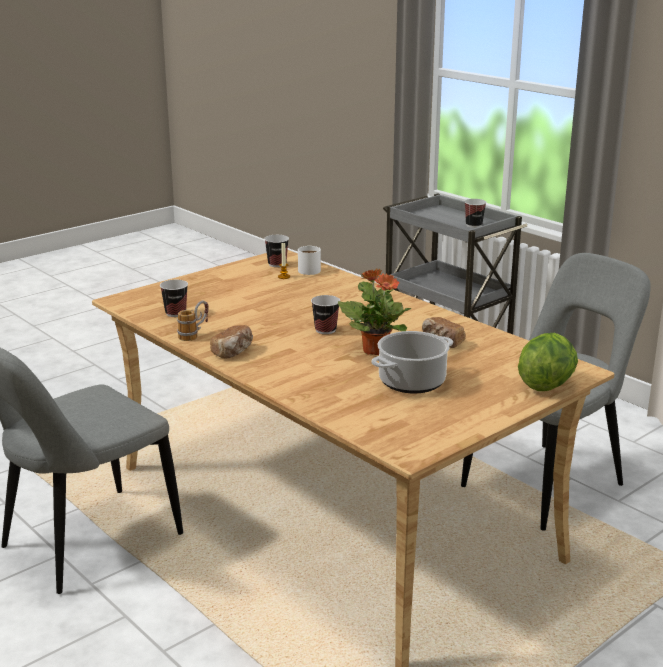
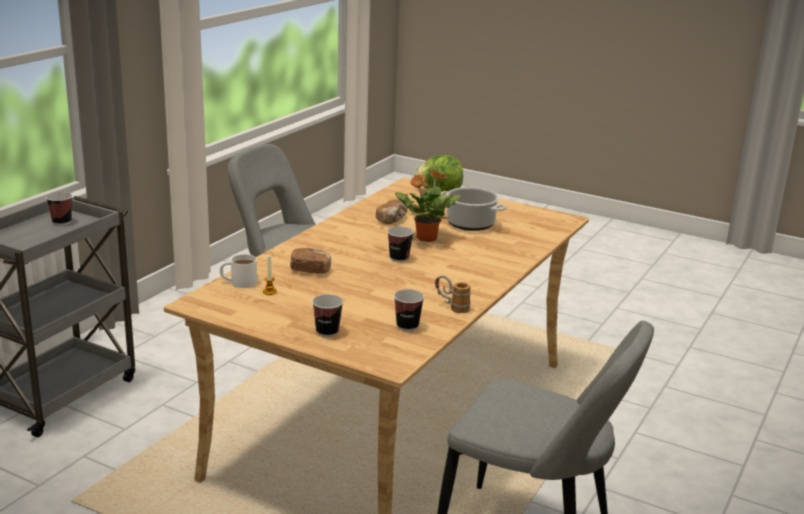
camera: 110 degrees left, 0 degrees up
(233, 352) = (474, 285): bread -> bread (310, 270)
(277, 264) = (229, 300): cup -> cup (327, 332)

